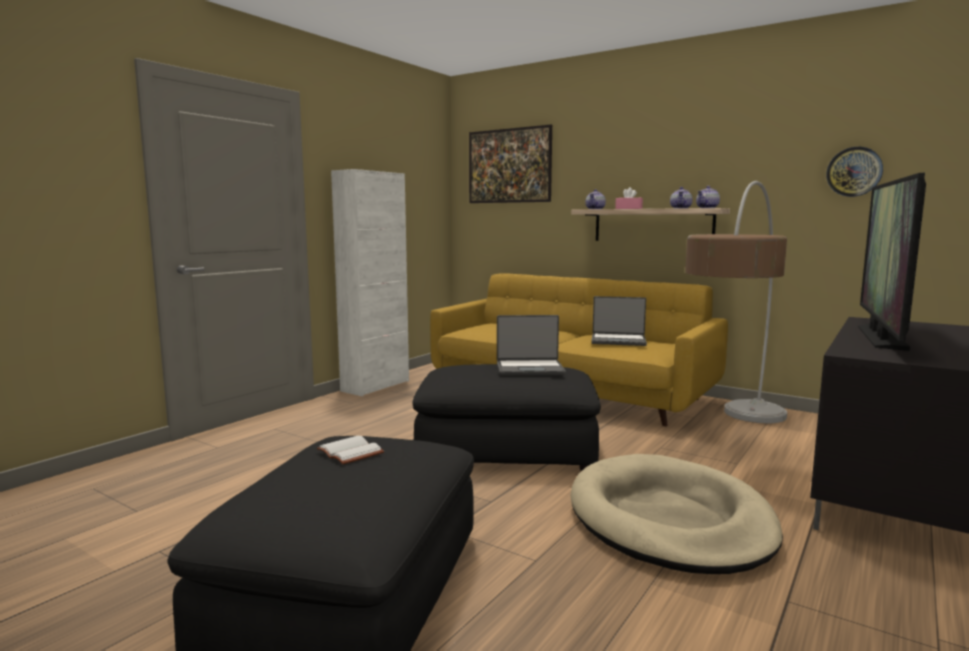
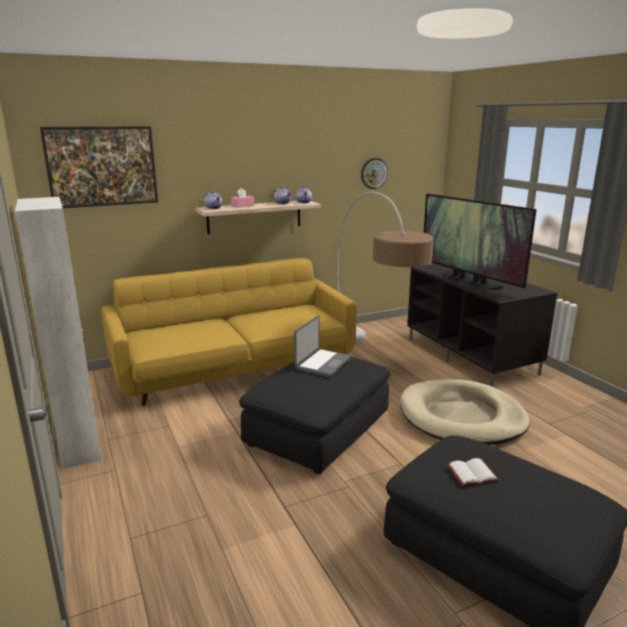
camera: 60 degrees left, 10 degrees up
(618, 341) = (283, 316): laptop -> none

